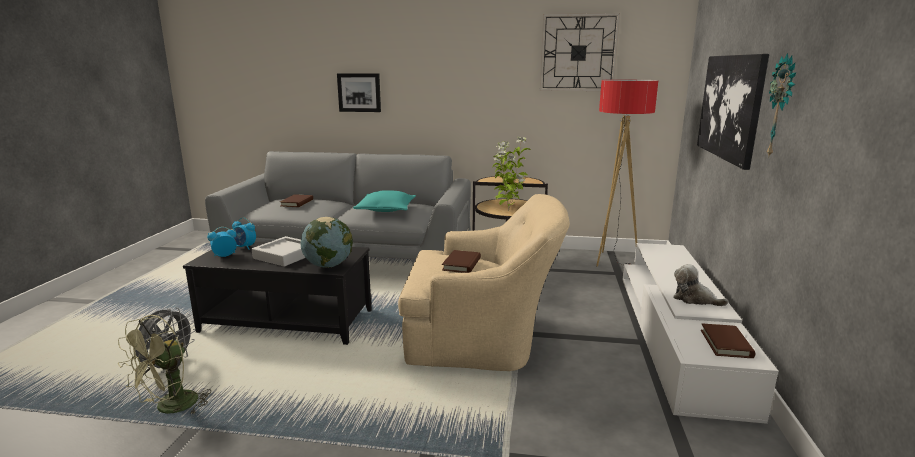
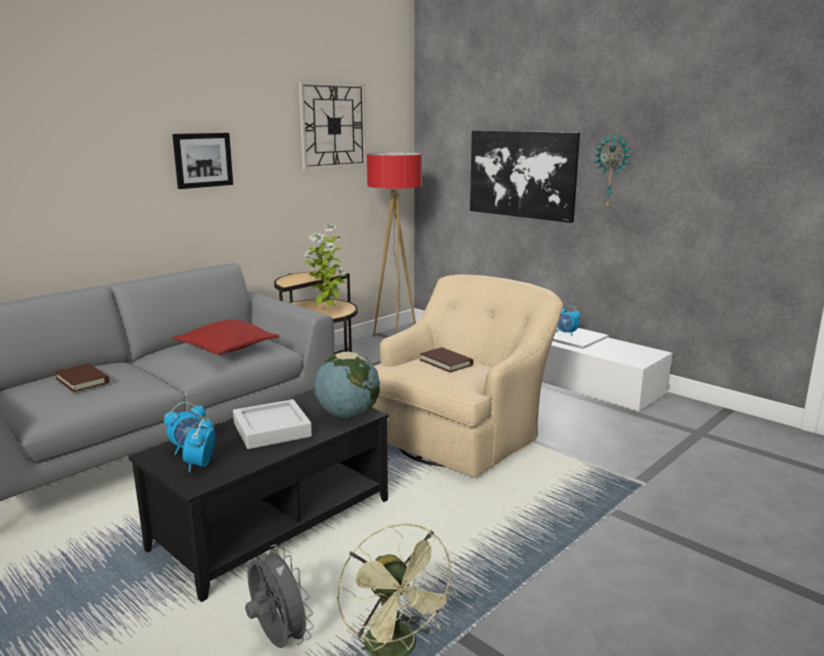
camera: 55 degrees left, 0 degrees up
(359, 92) = (76, 191): picture -> picture (202, 160)
(386, 209) = (227, 348): turquoise pillow -> red pillow
(694, 299) = (566, 333): plush toy -> alarm clock
(726, 343) = (631, 350): brown book -> none

